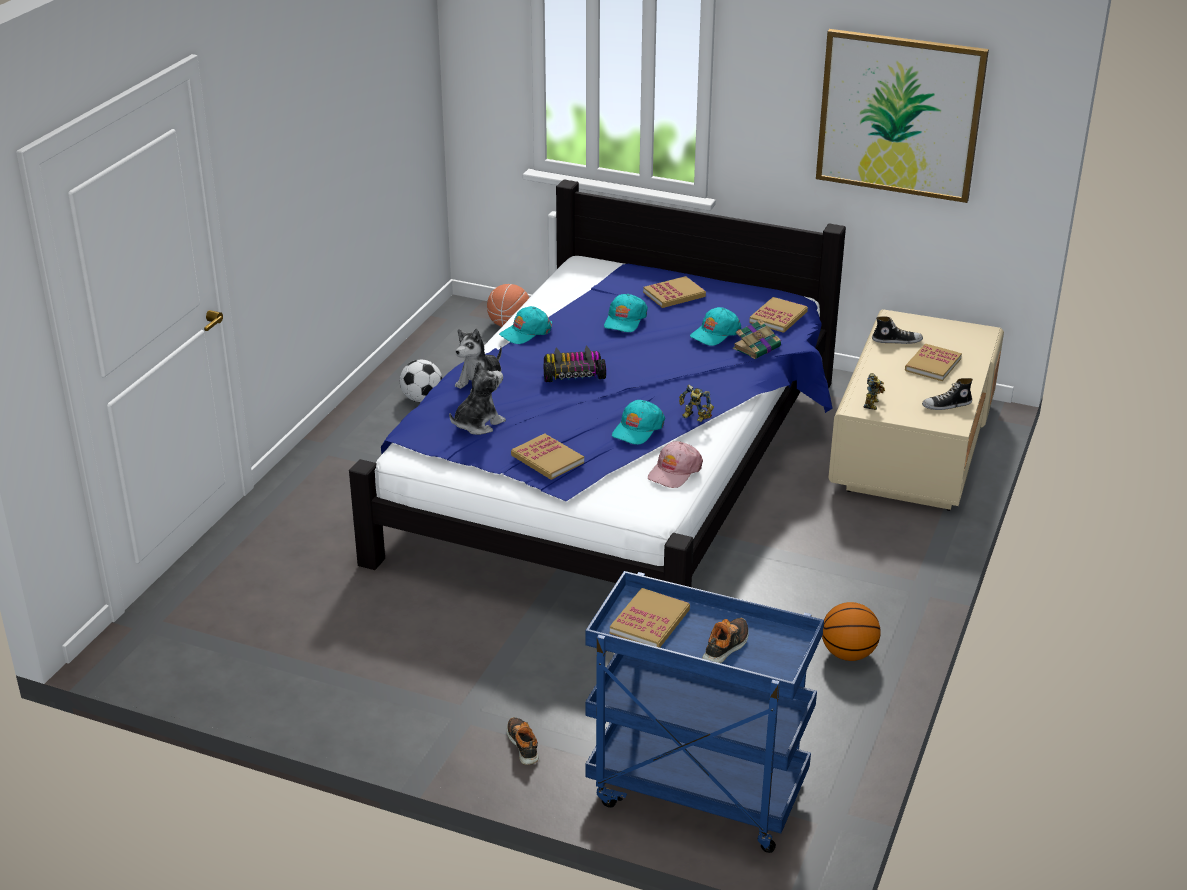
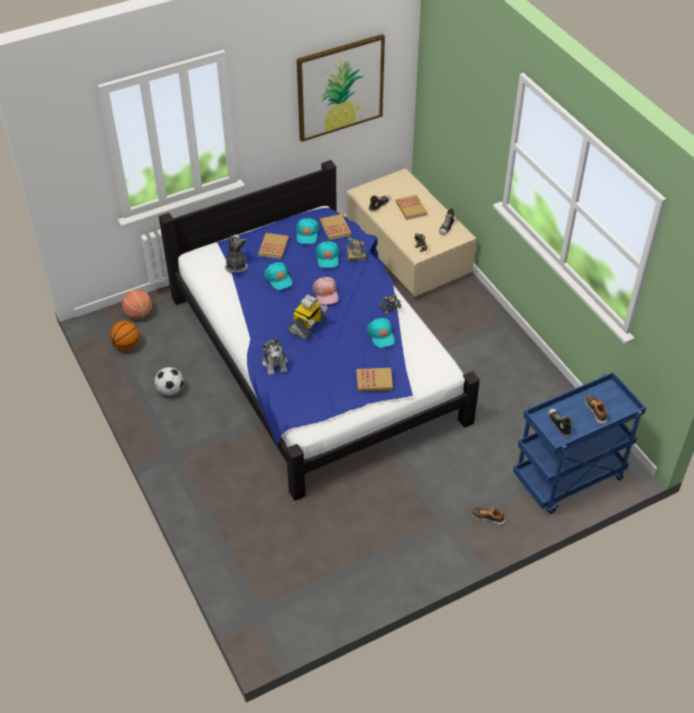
camera: 50 degrees left, 15 degrees up
(477, 424) = (315, 387): plush toy -> plush toy (236, 266)
(526, 332) = (246, 319): turquoise cap -> turquoise cap (307, 234)
(573, 373) = (307, 326): toy car -> toy robot
(650, 622) = (558, 424): book -> shoe
(674, 471) = (423, 345): pink cap -> pink cap (326, 293)
(848, 653) = (526, 373): basketball -> basketball (126, 345)

